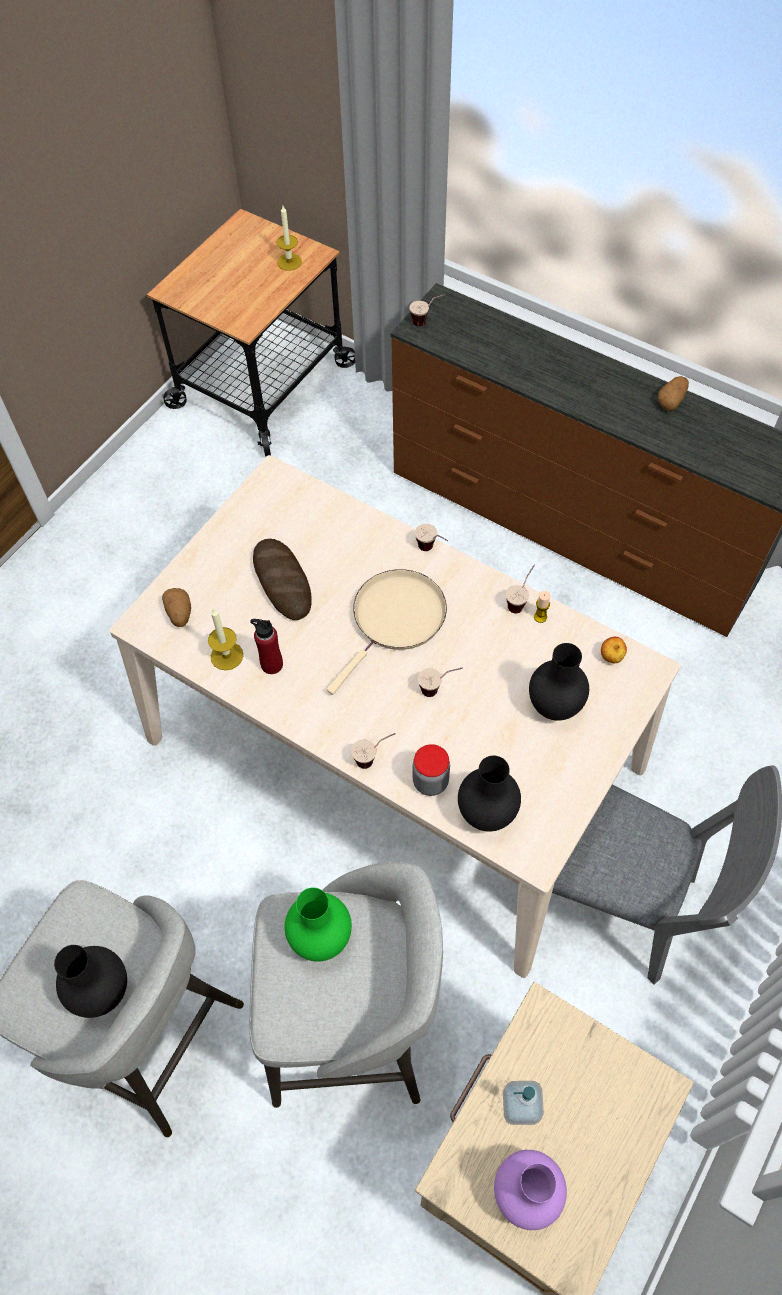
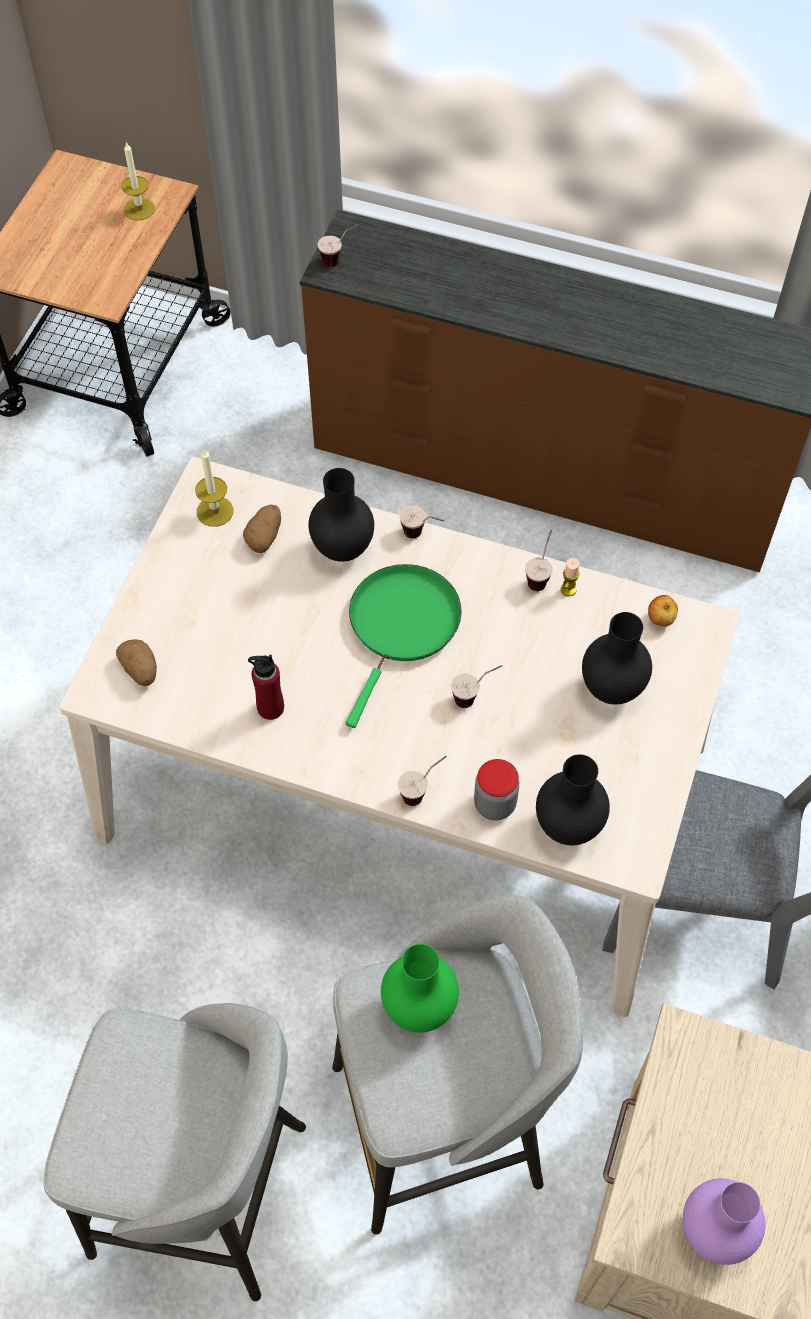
camera: 15 degrees left, 0 degrees up
(104, 991) = (184, 1126): black vase -> black vase (344, 549)
(227, 656) = (213, 708): candle -> candle (215, 511)
(282, 582) = (254, 607): bread -> none
(395, 619) = (402, 625): beige frying pan -> green frying pan
(521, 1105) = (685, 1140): soap dispenser -> none
(671, 401) = (652, 307): potato -> potato (264, 536)

